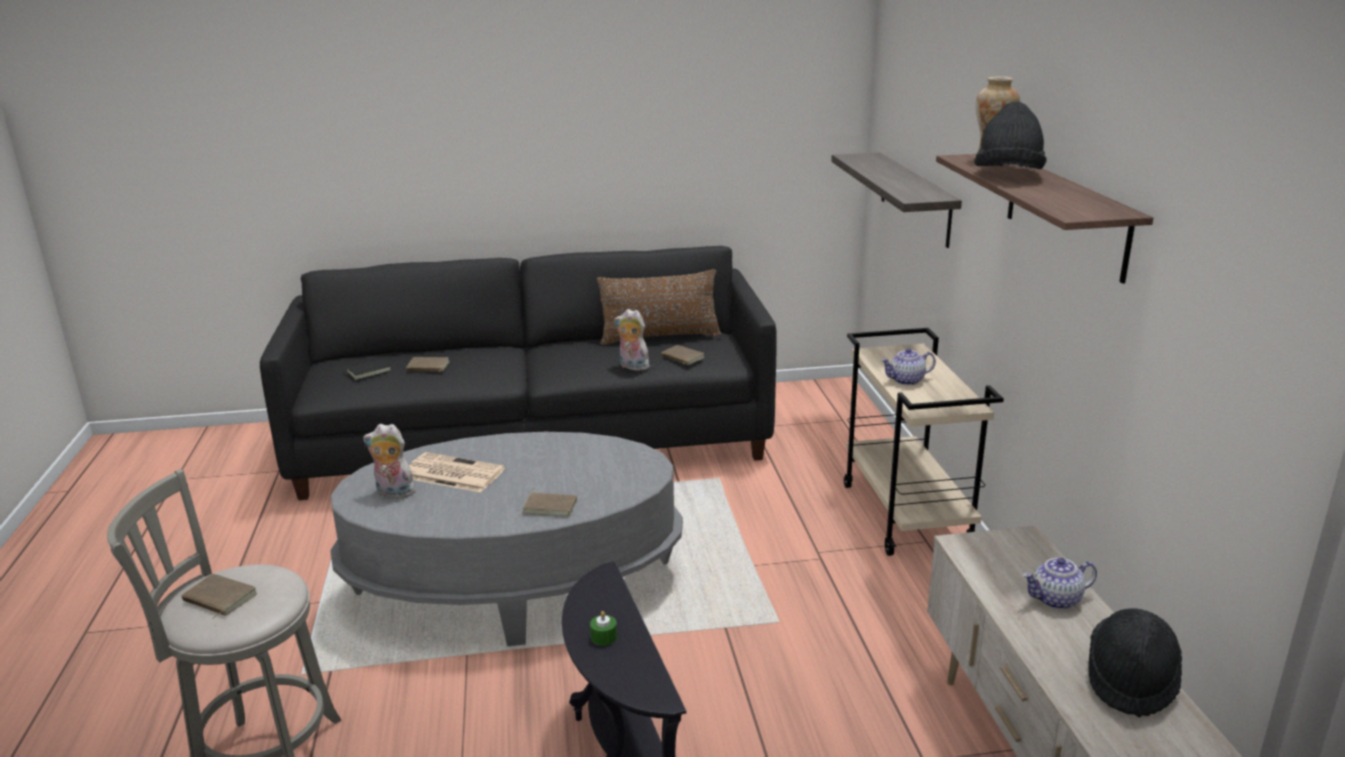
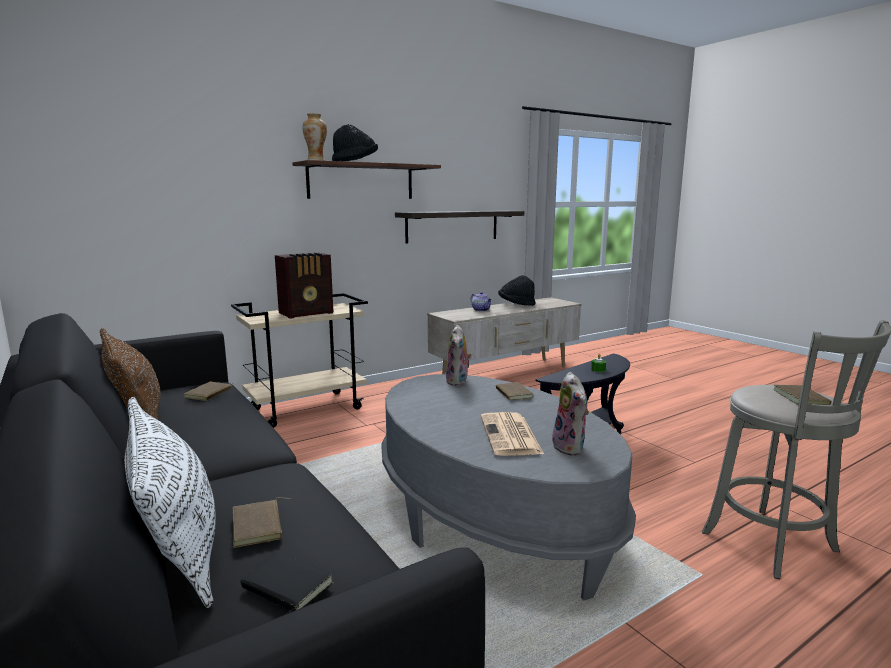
camera: 115 degrees left, 10 degrees down
(443, 352) = (176, 542): none -> white pillow
(632, 367) = (232, 410): plush toy -> plush toy (458, 382)
(906, 380) = (307, 313): teapot -> radio
(915, 198) = (151, 226): shelf -> shelf (452, 226)

